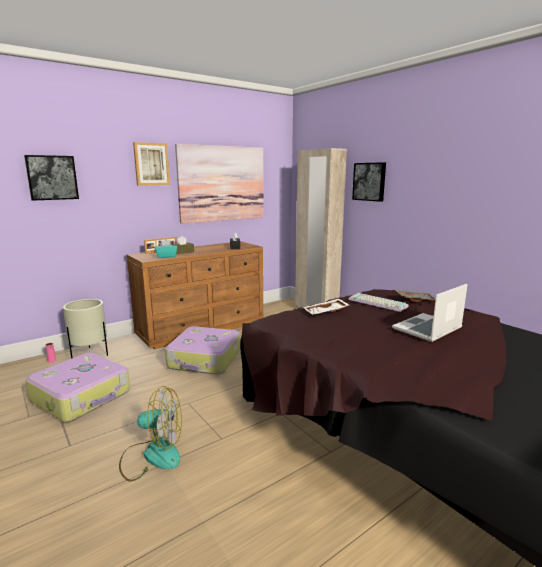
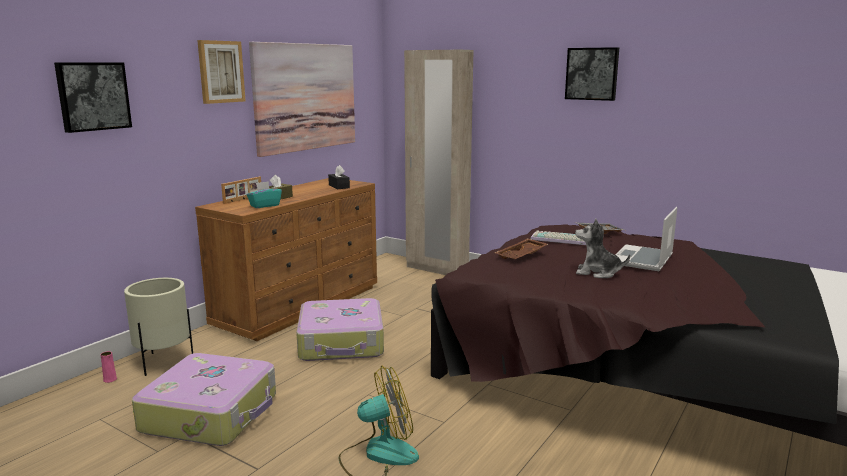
camera: 20 degrees left, 0 degrees up
(326, 312) = (522, 256): white tray -> brown tray
(369, 181) = (508, 92): picture -> picture (592, 74)
(374, 335) = (597, 273): none -> plush toy

